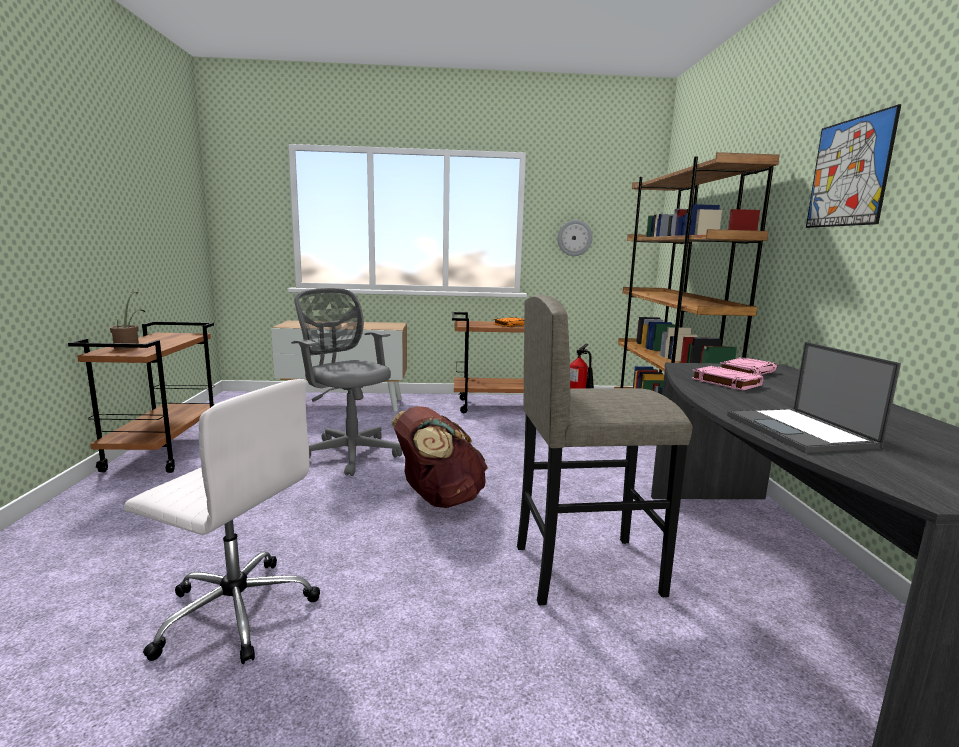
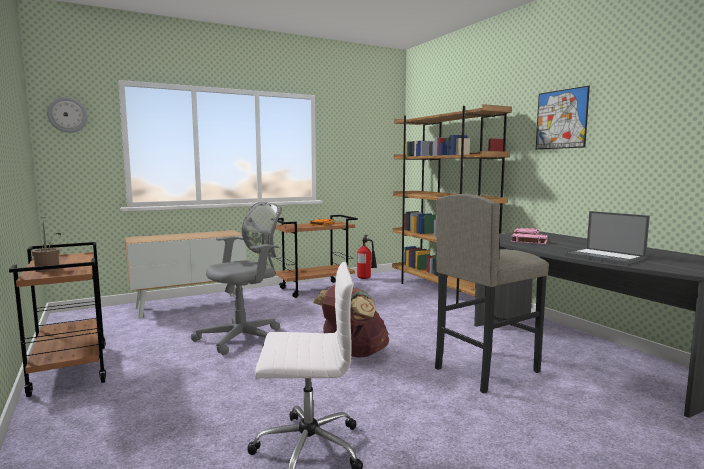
camera: 25 degrees left, 5 degrees down
(349, 452) = (244, 338): grey office chair -> grey office chair turned 120 degrees clockwise
(574, 238) = (351, 157): wall clock -> wall clock (67, 115)

